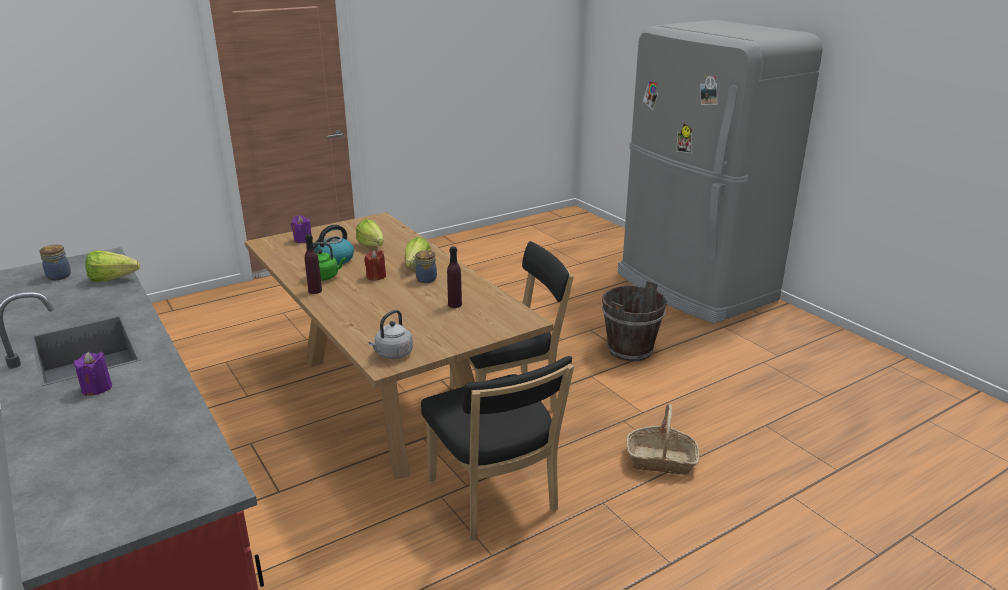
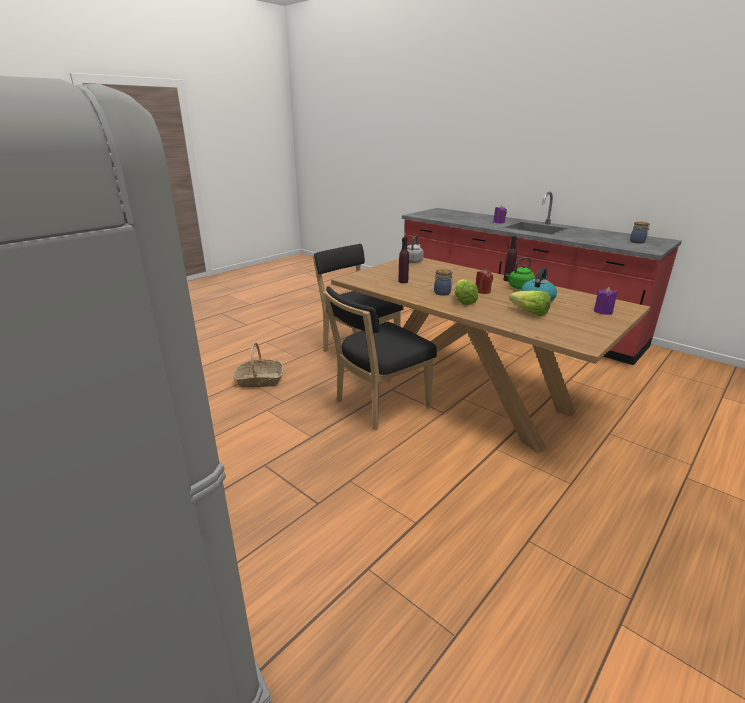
camera: 165 degrees right, 0 degrees up
(117, 279) = (601, 243): lettuce -> none
(630, 350) = (269, 477): brown bucket -> none

